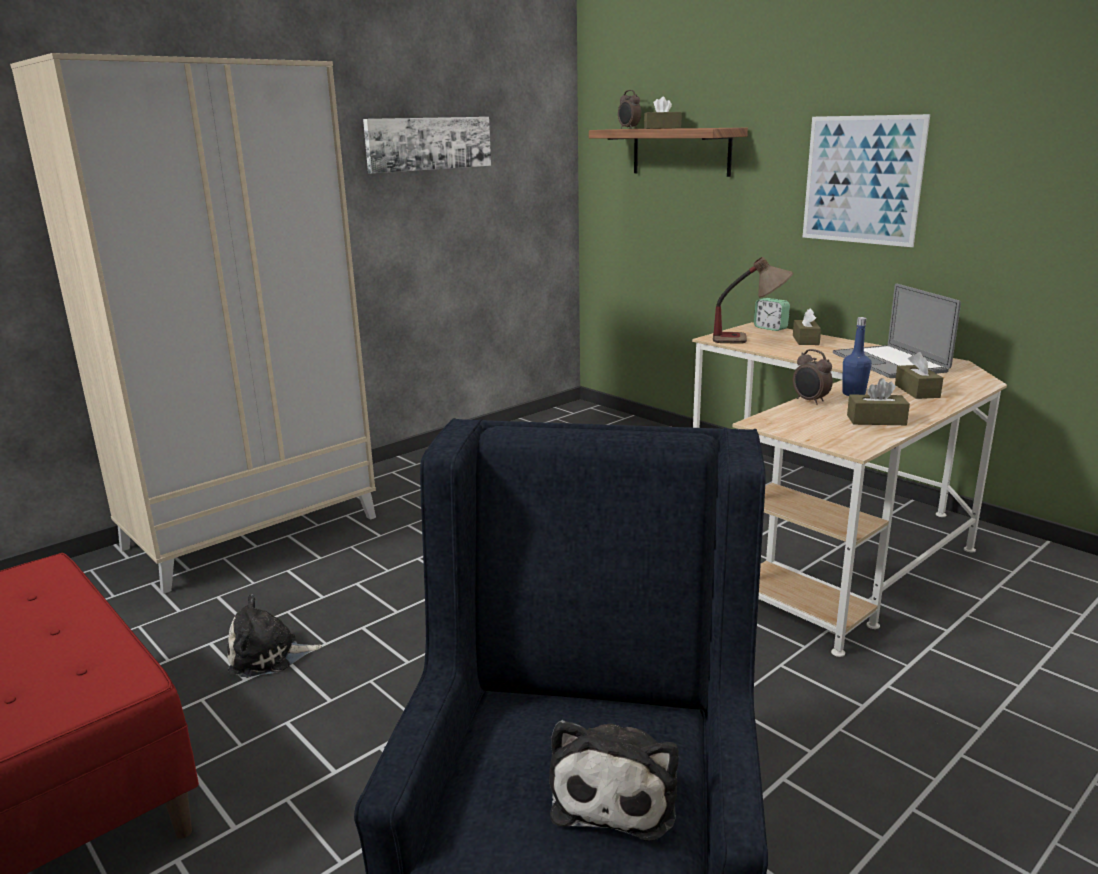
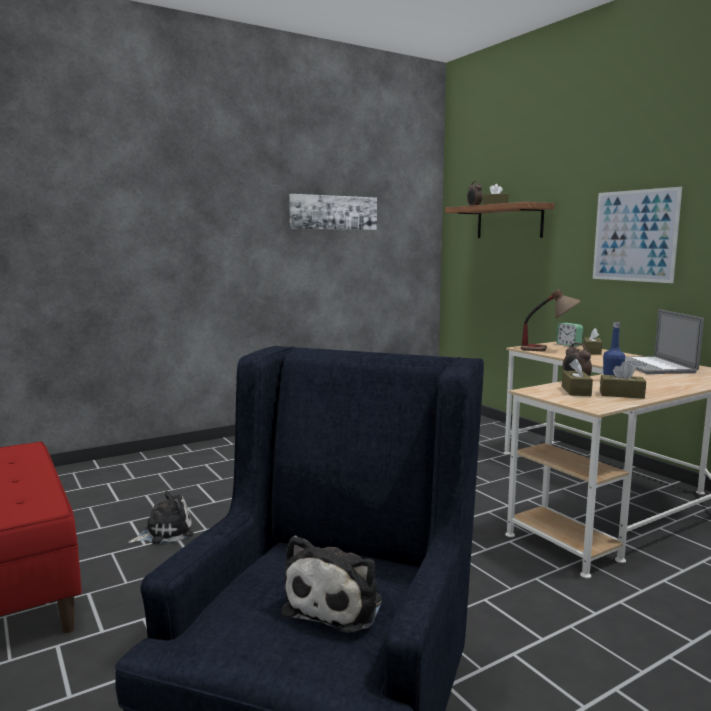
camera: 10 degrees right, 10 degrees down
(253, 531) = (183, 460): beige wardrobe -> none
(269, 656) = (165, 532): plush toy -> plush toy turned 150 degrees clockwise
(917, 391) = (664, 381): brown tissue box -> brown tissue box (576, 391)

